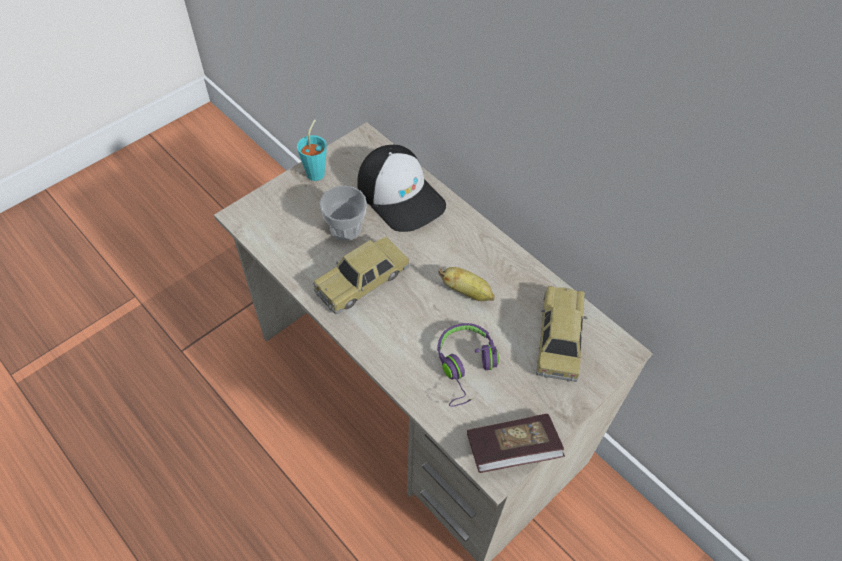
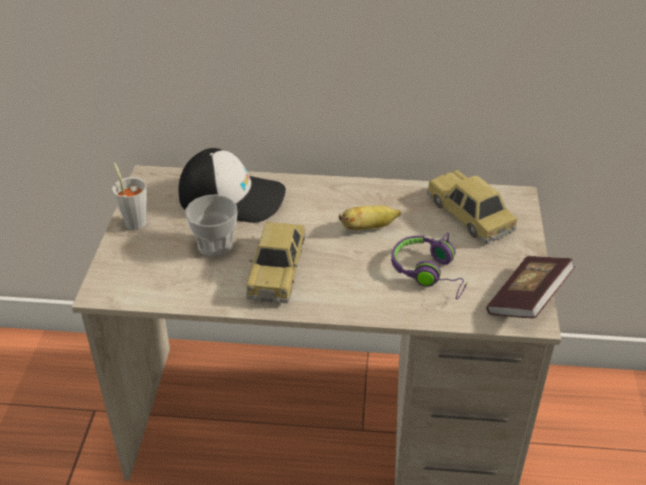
camera: 40 degrees left, 15 degrees down
(317, 171) = (134, 220): turquoise cup -> grey cup

